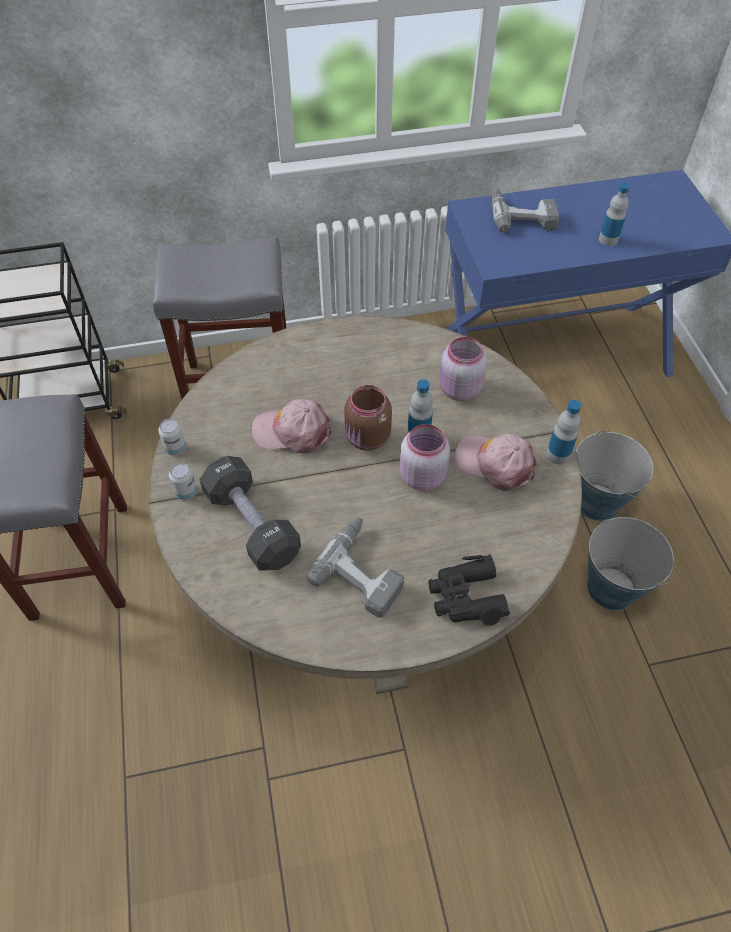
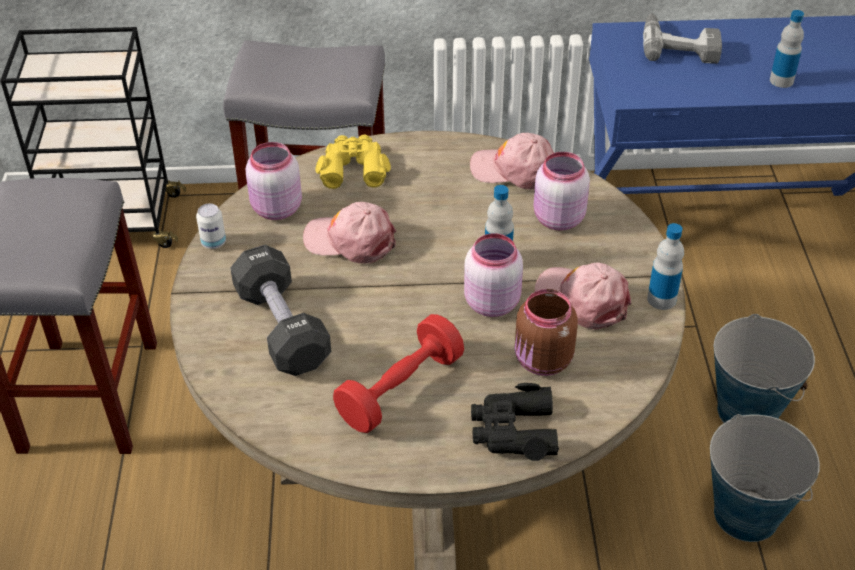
camera: 10 degrees right, 10 degrees down
(186, 492) = (215, 287): can -> none
(222, 409) = (275, 209): none -> pink jar
(280, 361) = (353, 168): none -> yellow binoculars
(364, 570) = (400, 389): power drill -> red dumbbell
(367, 439) = (436, 257): brown jar -> brown jar (542, 361)
(414, 347) = (514, 170): none -> pink cap

